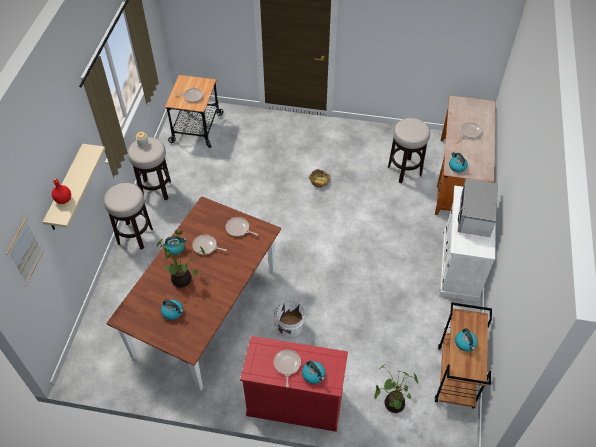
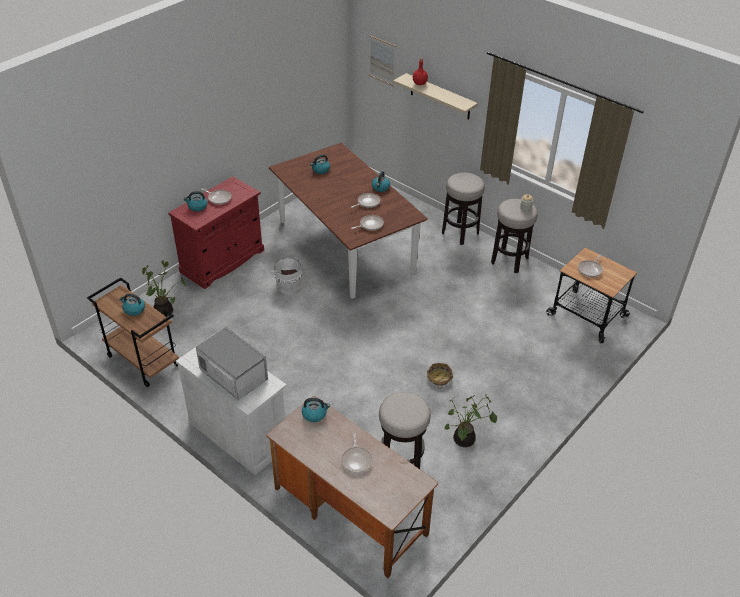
camera: 120 degrees right, 10 degrees down
(183, 279) = (346, 183): potted plant -> potted plant (464, 441)

